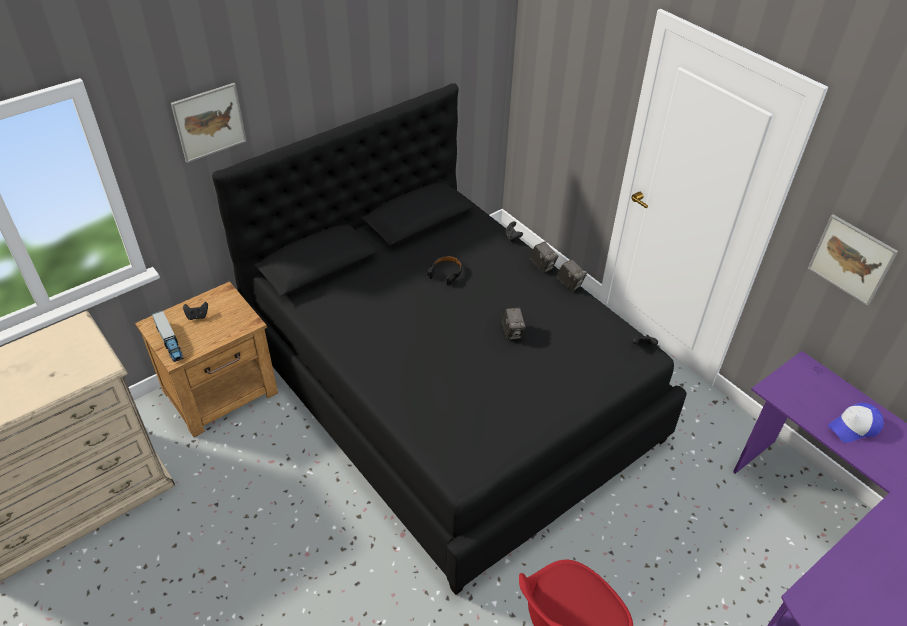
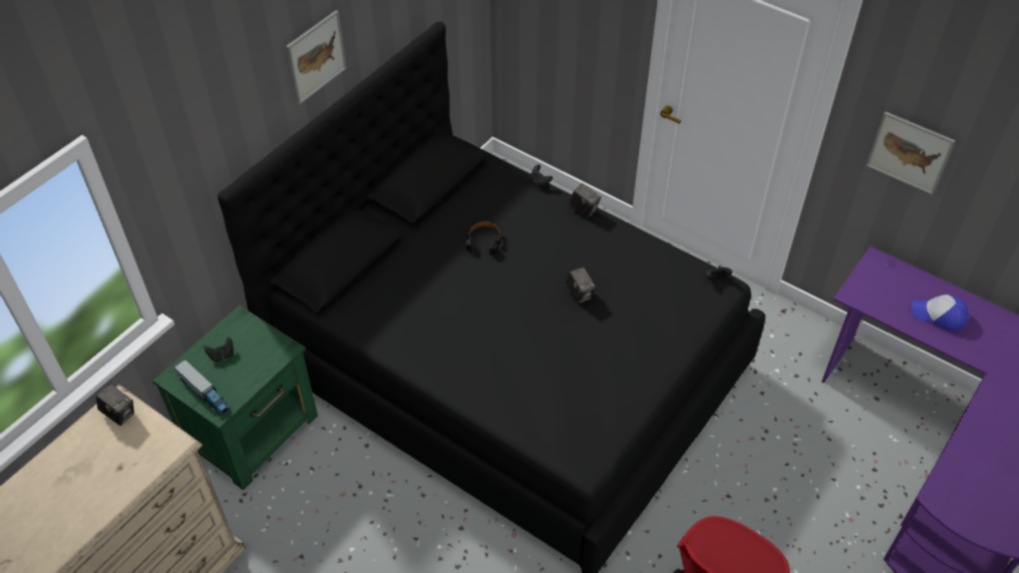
camera: 15 degrees left, 5 degrees up
(209, 122) = (207, 140): picture -> picture (316, 57)
(222, 392) = (253, 430): brown nightstand -> green nightstand
(570, 284) = (619, 224): camera -> camera (119, 414)
(854, 427) = (938, 315): cap -> cap turned 60 degrees clockwise

